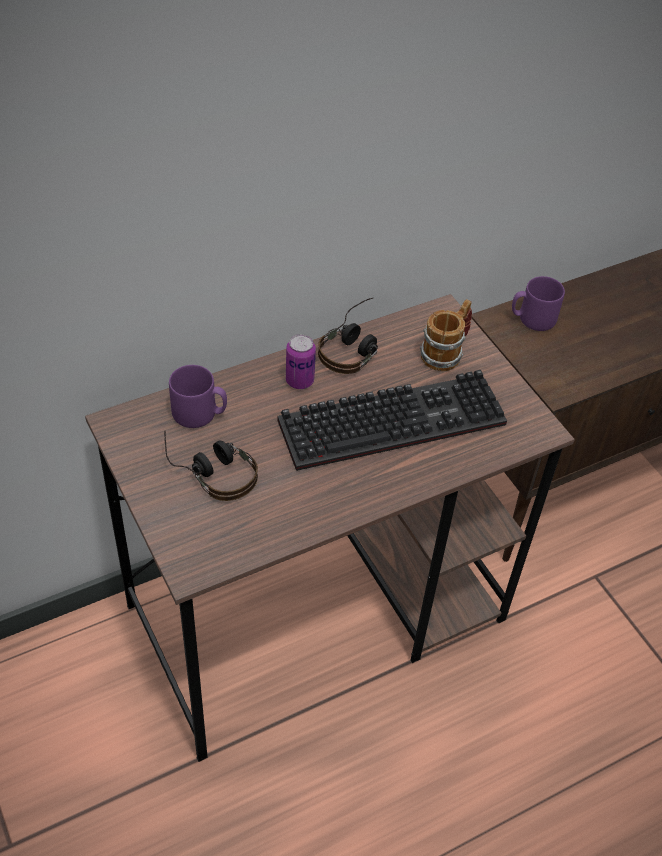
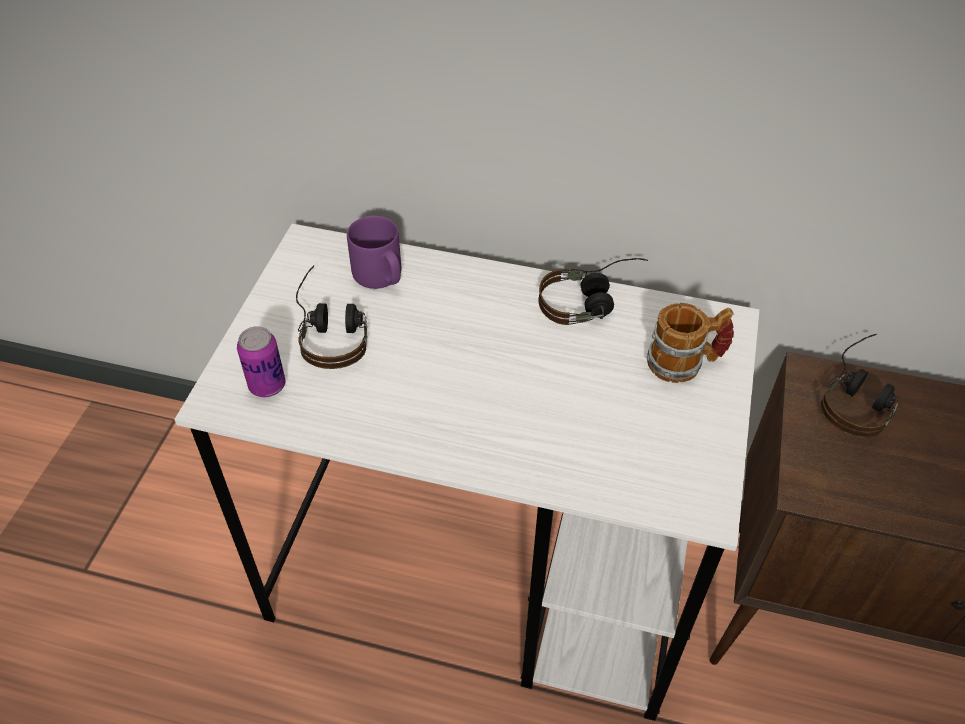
camera: 45 degrees right, 0 degrees up
(299, 381) = (502, 301): can -> can (267, 385)
(320, 611) = (484, 573): brown desk -> white desk
(394, 419) = (552, 393): keyboard -> none
(532, 318) = (859, 397): purple mug -> headphones

